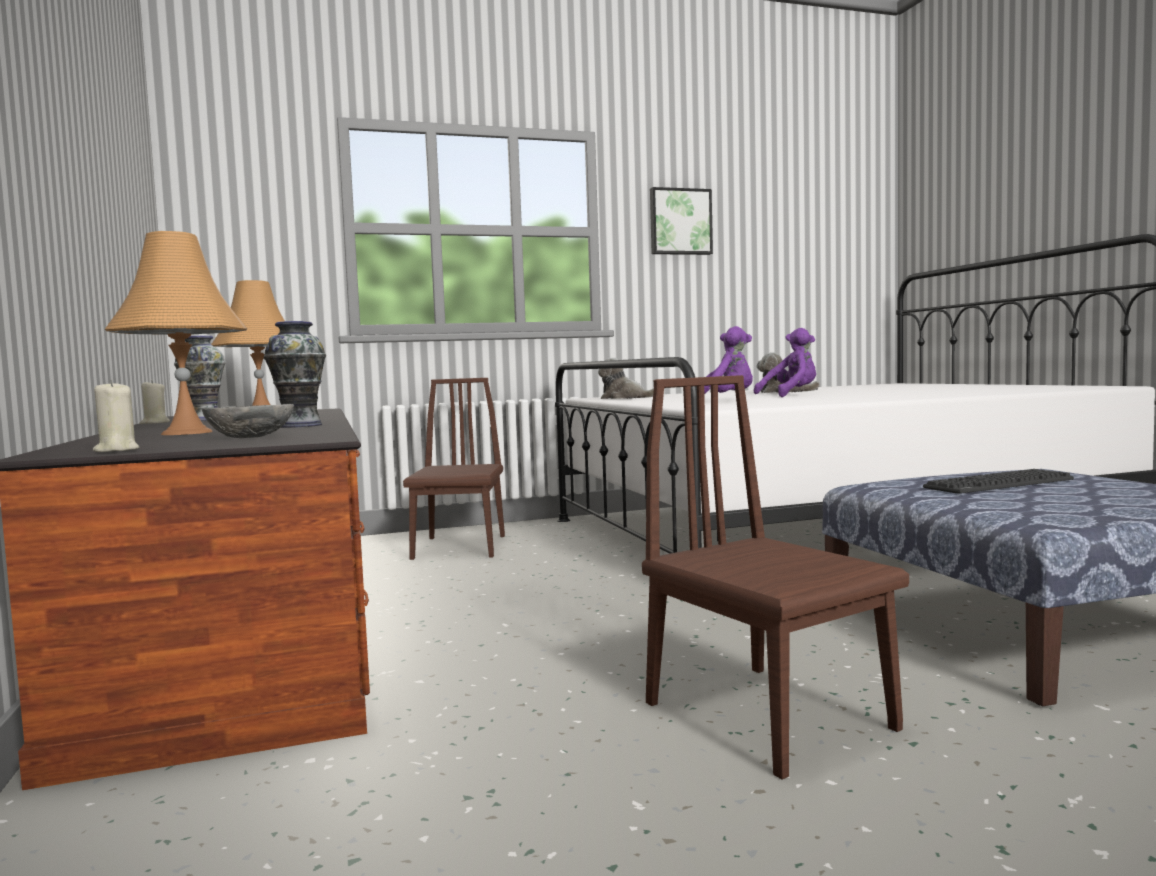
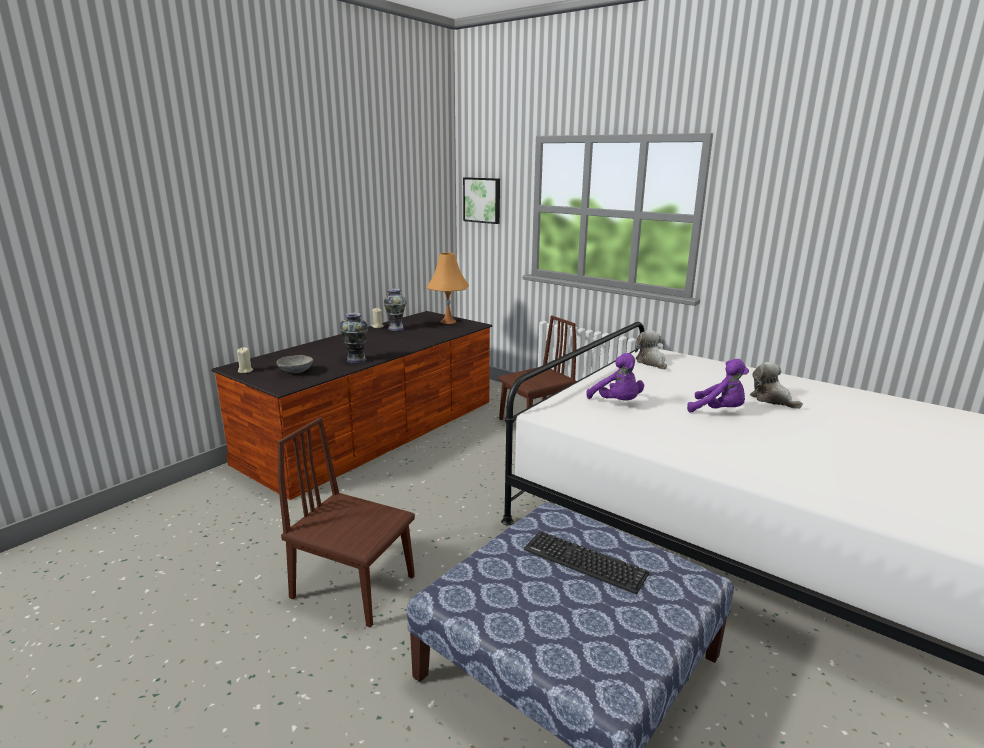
camera: 55 degrees right, 15 degrees up
(187, 433) = (320, 353): orange table lamp -> none
(679, 222) = (782, 213): picture -> picture (482, 200)
(768, 716) = (353, 586): brown chair -> brown chair turned 90 degrees counterclockwise

